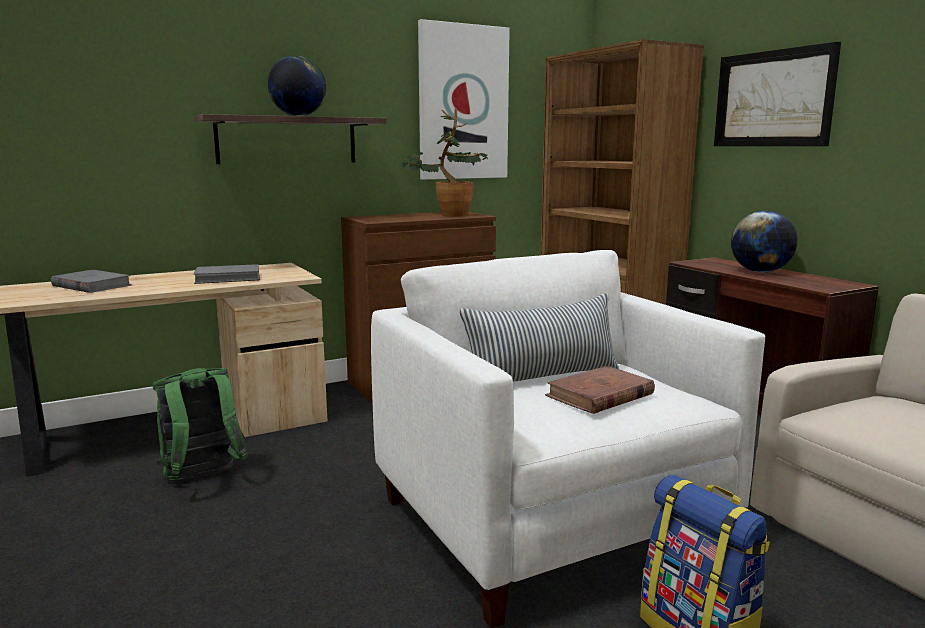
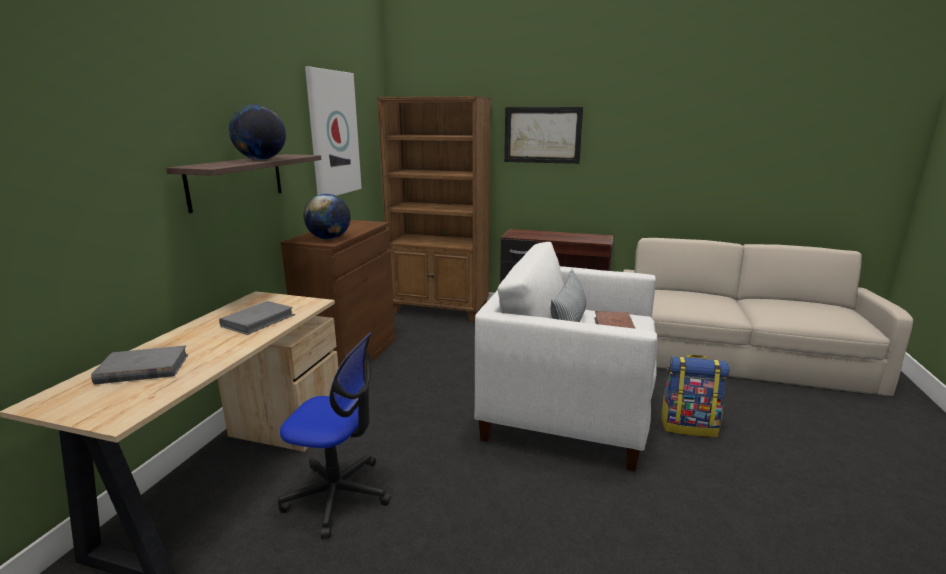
camera: 45 degrees left, 5 degrees up
(202, 478) = (338, 495): green backpack -> office chair
(448, 215) = (353, 226): potted plant -> none
(760, 271) = (555, 235): globe -> globe (329, 238)

